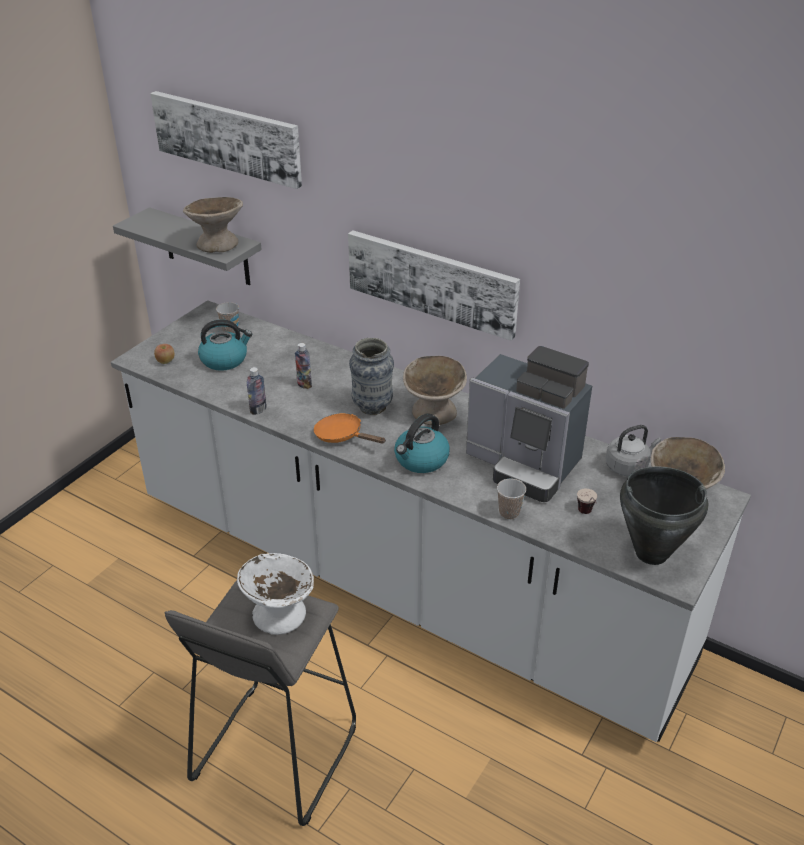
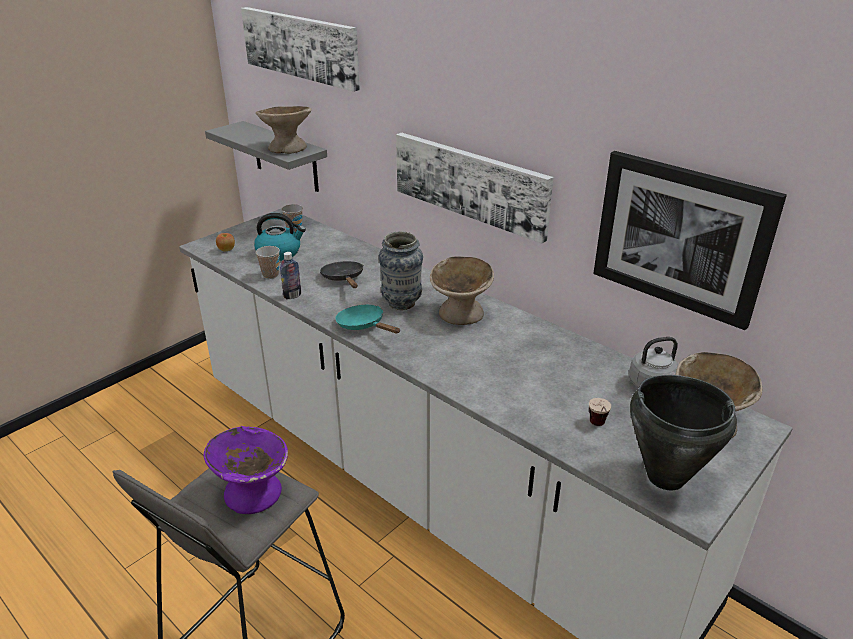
camera: 10 degrees right, 5 degrees down
(279, 614) = (252, 493): white bowl -> purple bowl
(304, 384) = (344, 279): bottle -> black frying pan
(342, 436) = (364, 325): orange frying pan -> turquoise frying pan
(421, 460) = (434, 355): kettle -> none
(509, 513) = (512, 415): cup -> cup (270, 275)
(524, 464) = (541, 370): coffee machine -> none
(645, 334) = (680, 237): none -> picture

